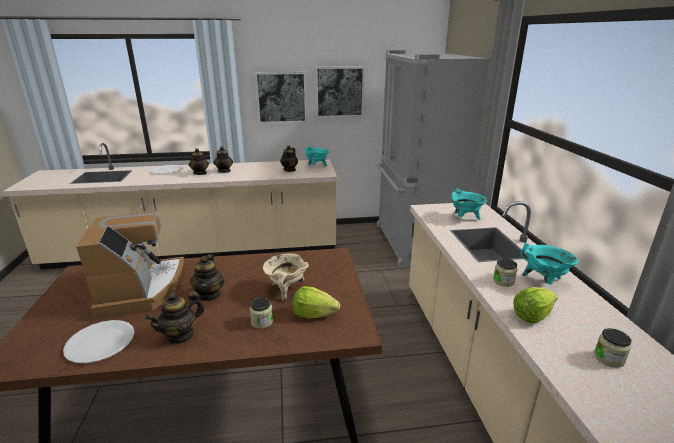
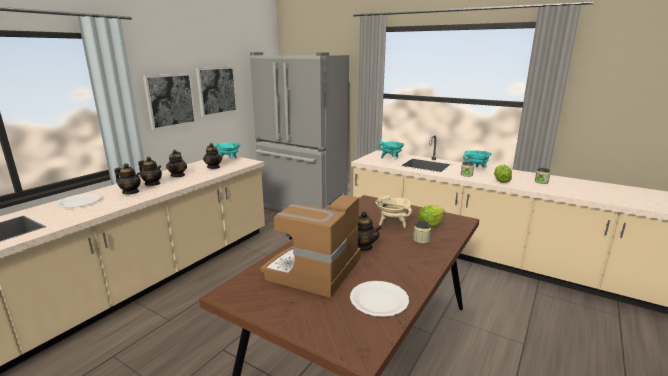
camera: 50 degrees left, 5 degrees down
(141, 290) = (315, 270): coffee machine -> coffee machine turned 90 degrees counterclockwise
(180, 335) = (406, 267): teapot -> teapot (178, 175)

